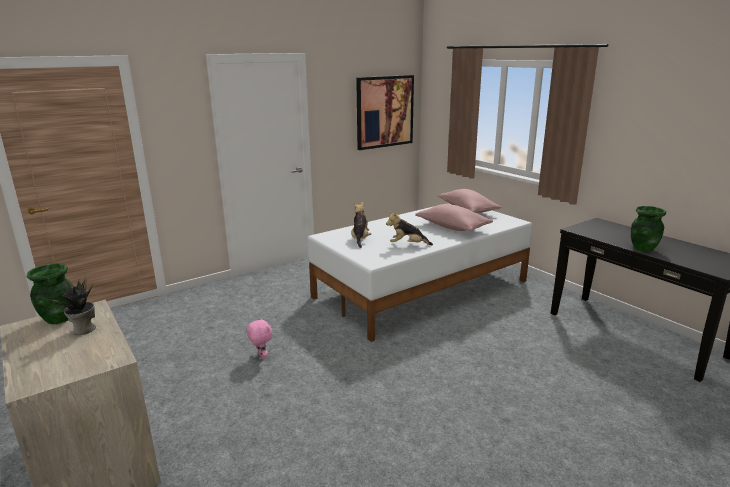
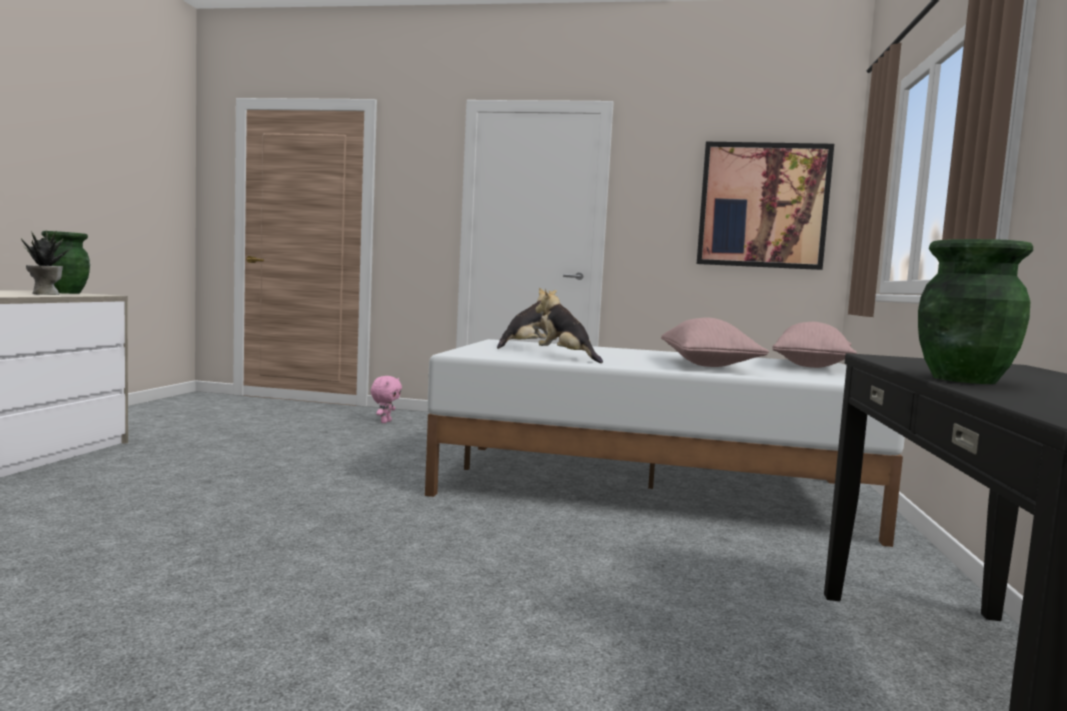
camera: 45 degrees right, 15 degrees down
(261, 356) = (294, 460): pink plush toy -> pink plush toy (385, 422)

